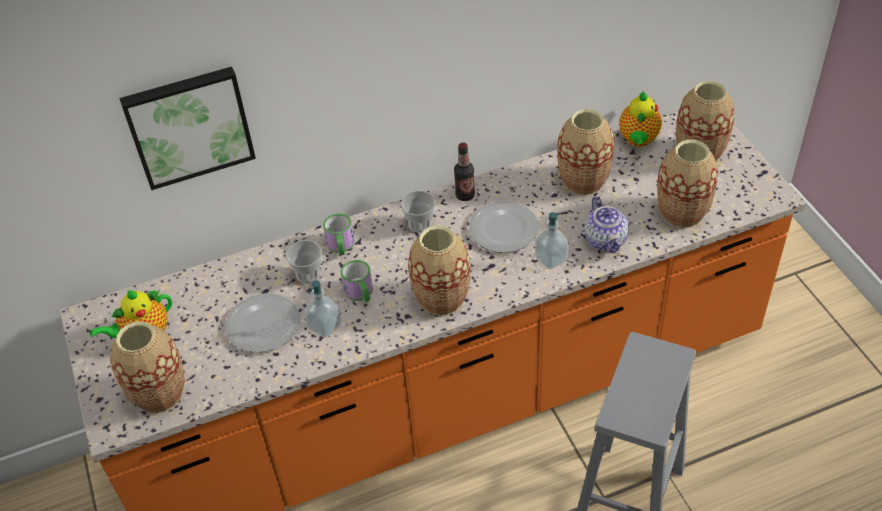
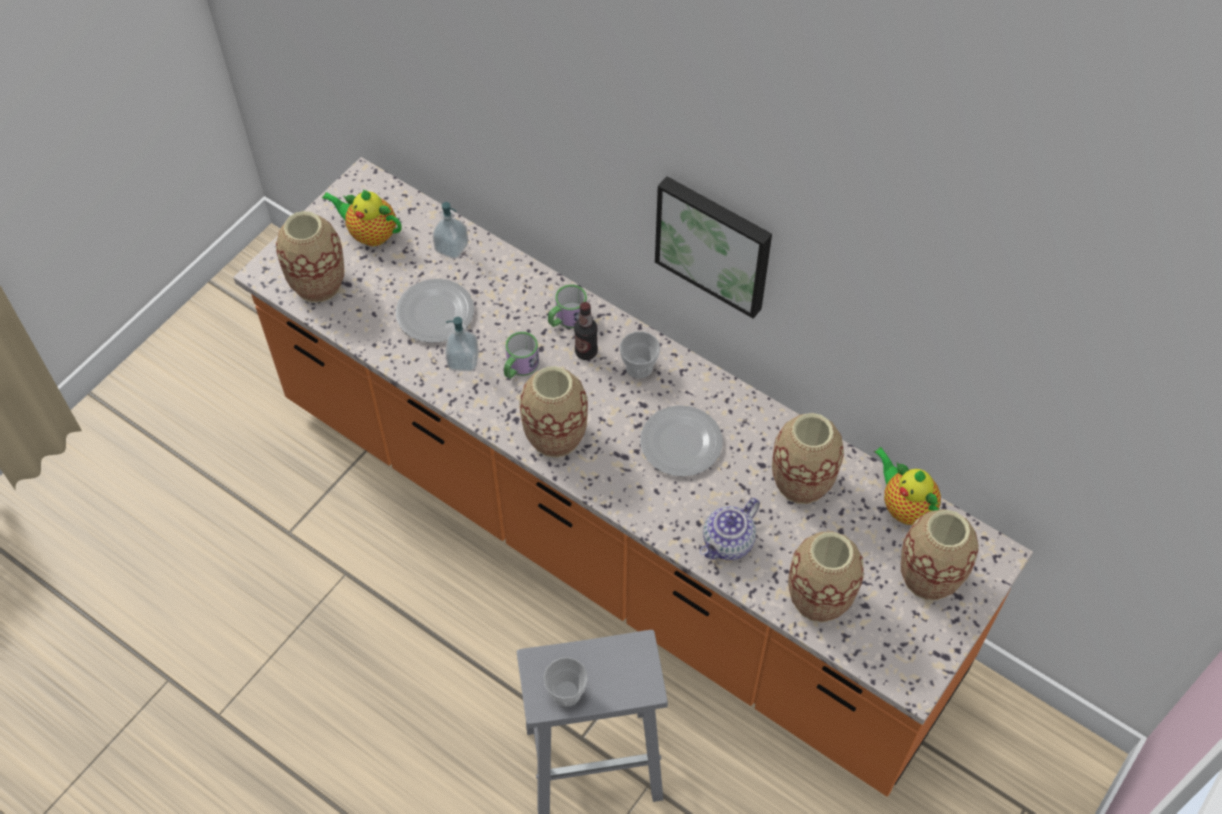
camera: 55 degrees right, 10 degrees up
(189, 125) = (492, 108): picture -> picture (715, 243)
(308, 274) = (515, 312): cup -> cup (566, 692)
(465, 195) = (705, 385): bottle -> bottle (586, 352)
(551, 259) = (668, 504): soap dispenser -> soap dispenser (451, 247)
(638, 140) = (905, 506): teapot -> teapot turned 75 degrees clockwise

